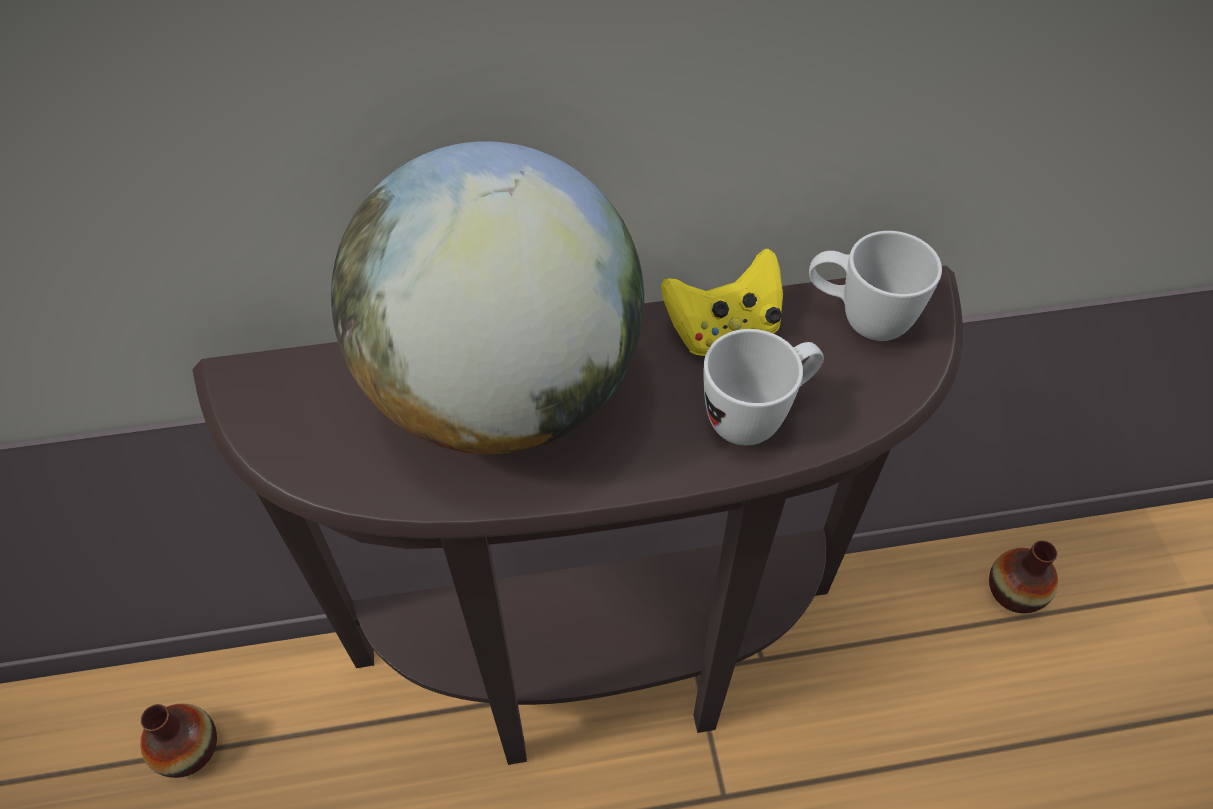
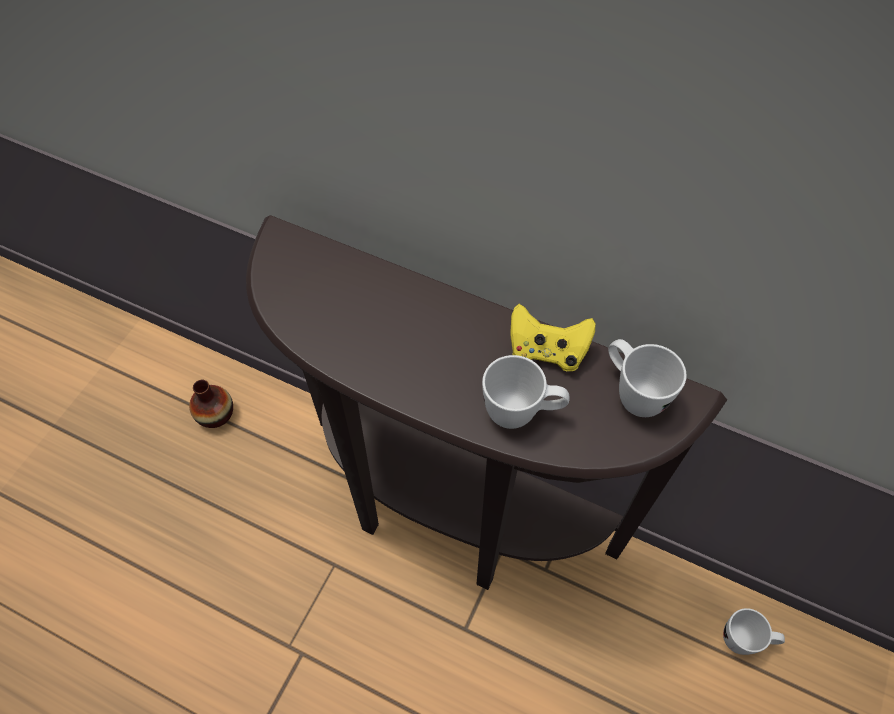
camera: 35 degrees right, 5 degrees up
(504, 392) = (399, 318): globe -> none
(1014, 591) = (745, 640): vase -> white mug

